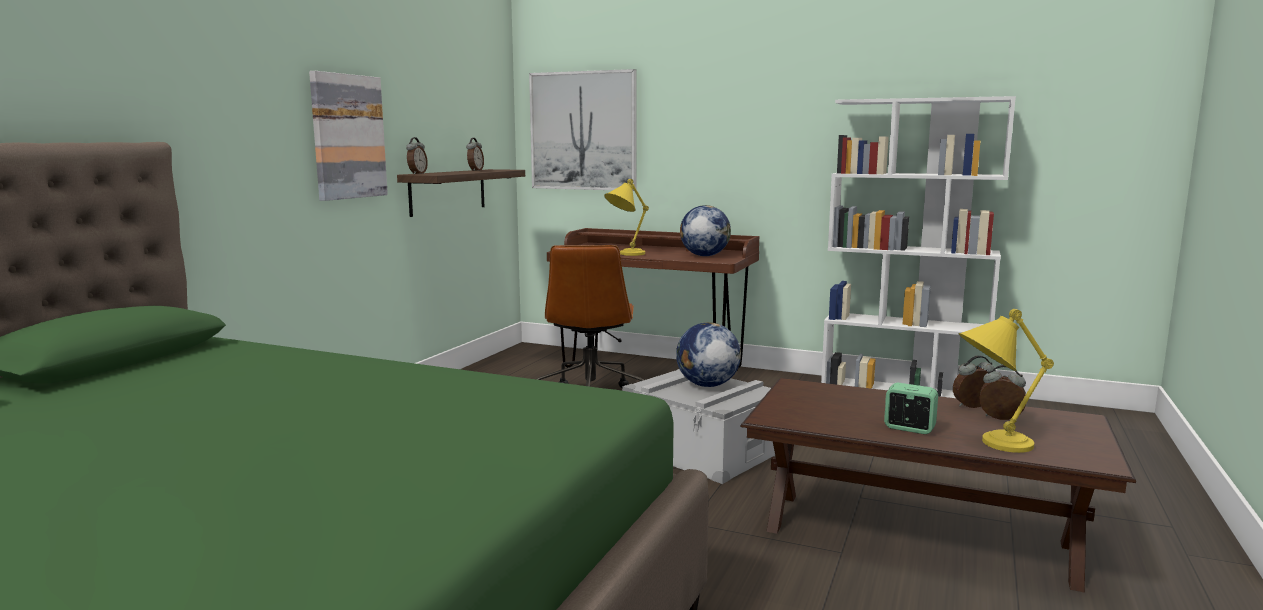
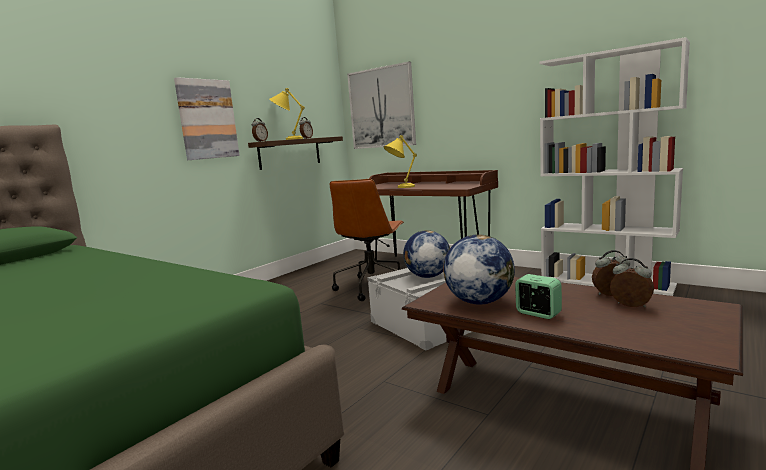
camera: 15 degrees right, 0 degrees up
(704, 256) = (454, 185): globe -> globe (479, 302)
(990, 444) = (604, 330): yellow table lamp -> yellow table lamp (288, 139)

